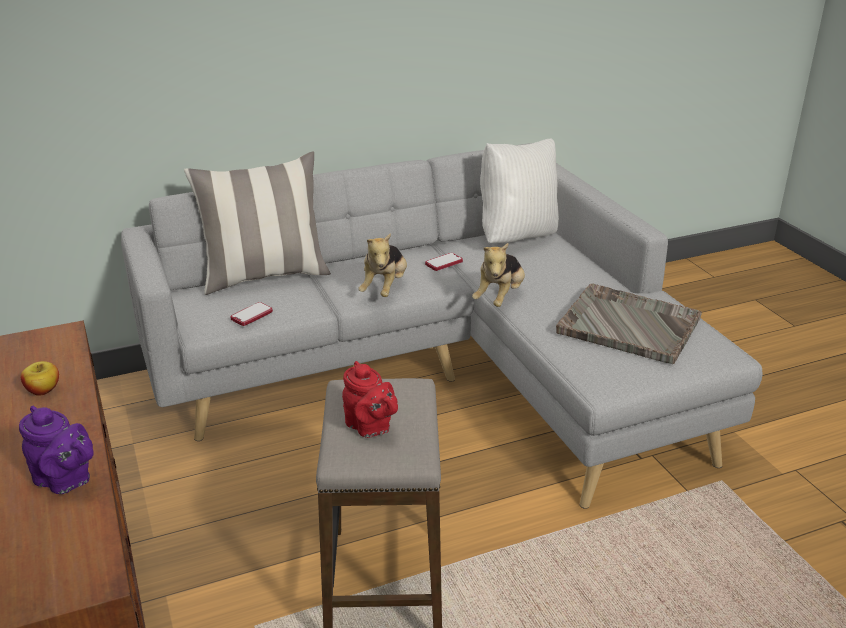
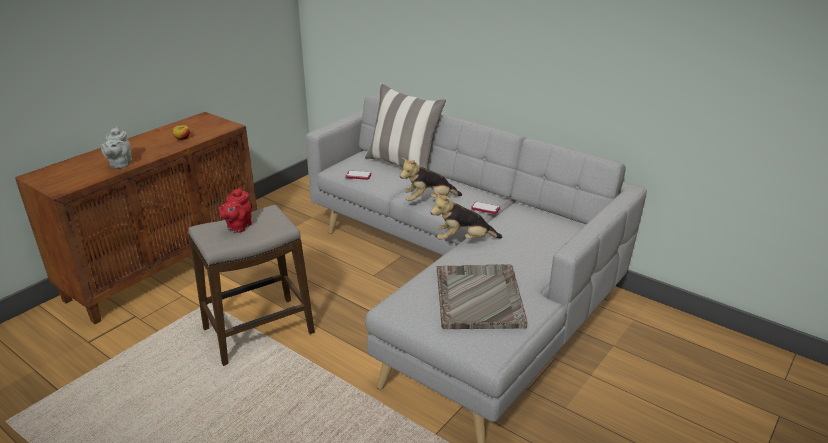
camera: 60 degrees right, 0 degrees up
(65, 481) = (120, 164): purple teapot -> grey teapot
(516, 237) = (558, 223): white pillow -> none

